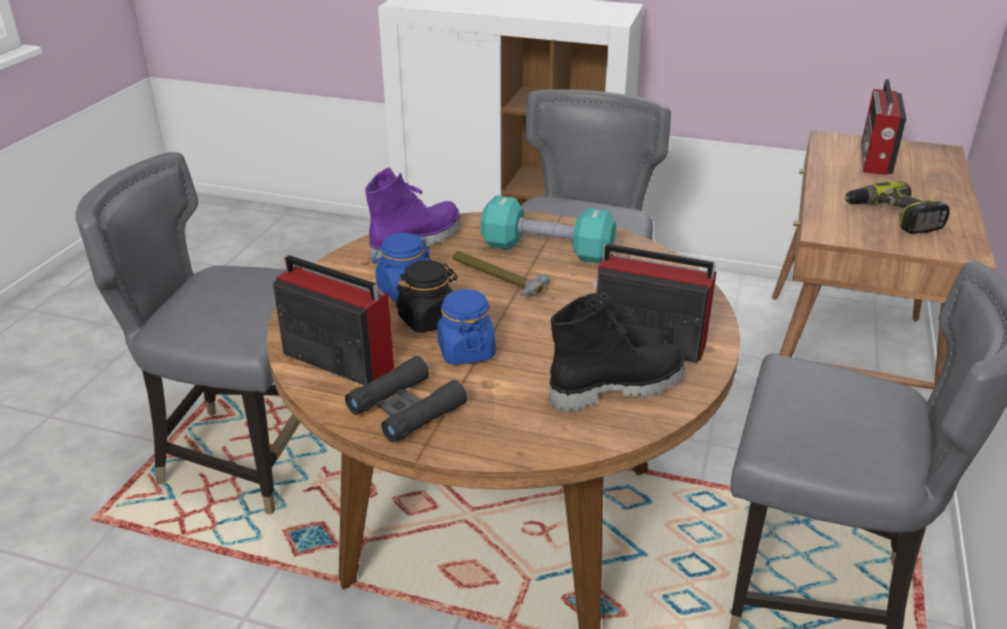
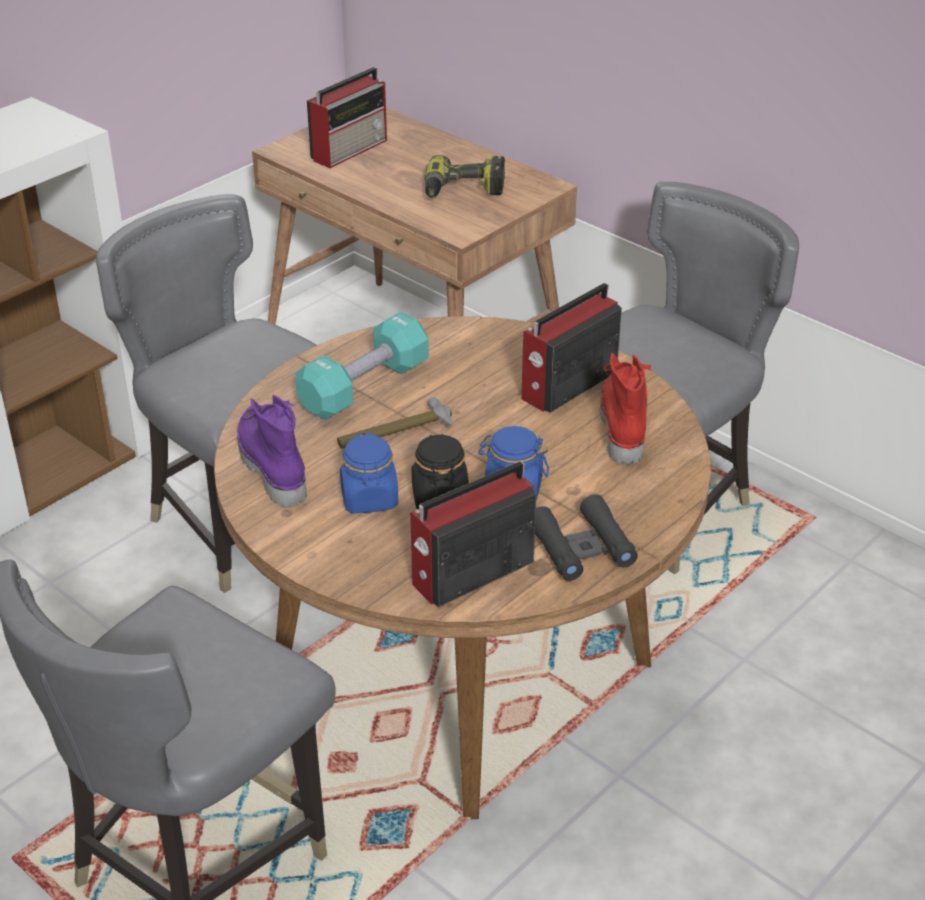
camera: 65 degrees left, 5 degrees up
(615, 387) = (622, 424): black boot -> red boot
(875, 160) = (351, 149): radio -> radio turned 90 degrees counterclockwise

